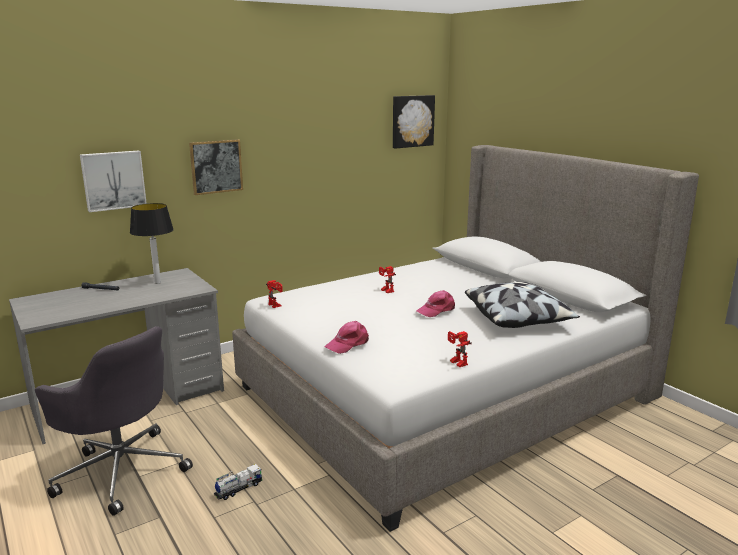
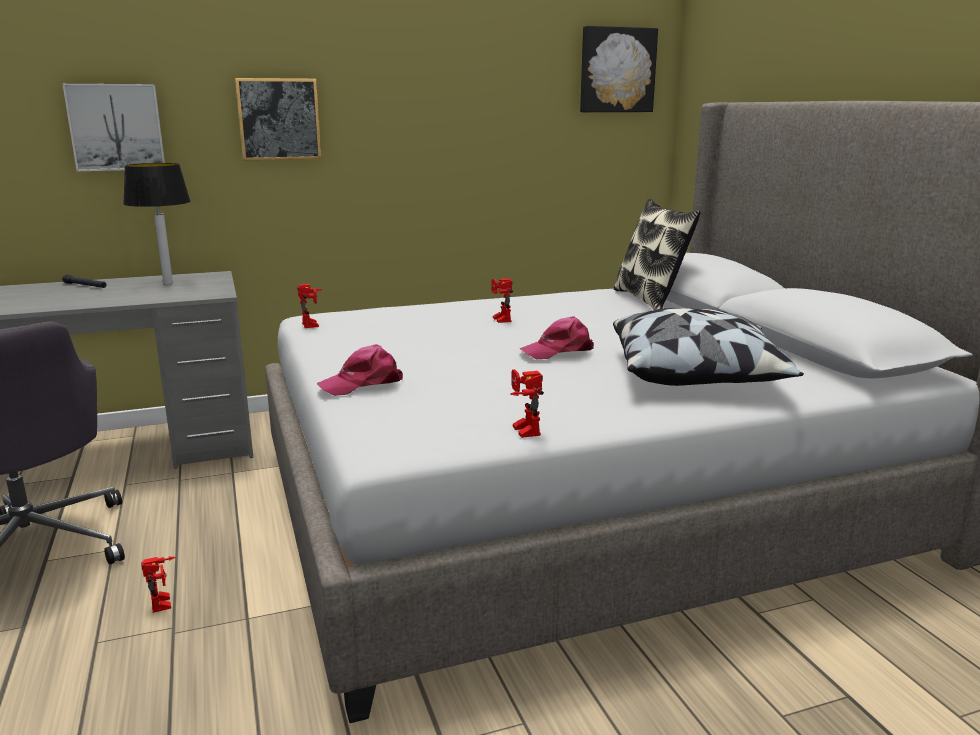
camera: 15 degrees right, 0 degrees up
(238, 489) = (165, 604): toy truck -> toy robot
(458, 267) = (650, 299): none -> pillow

